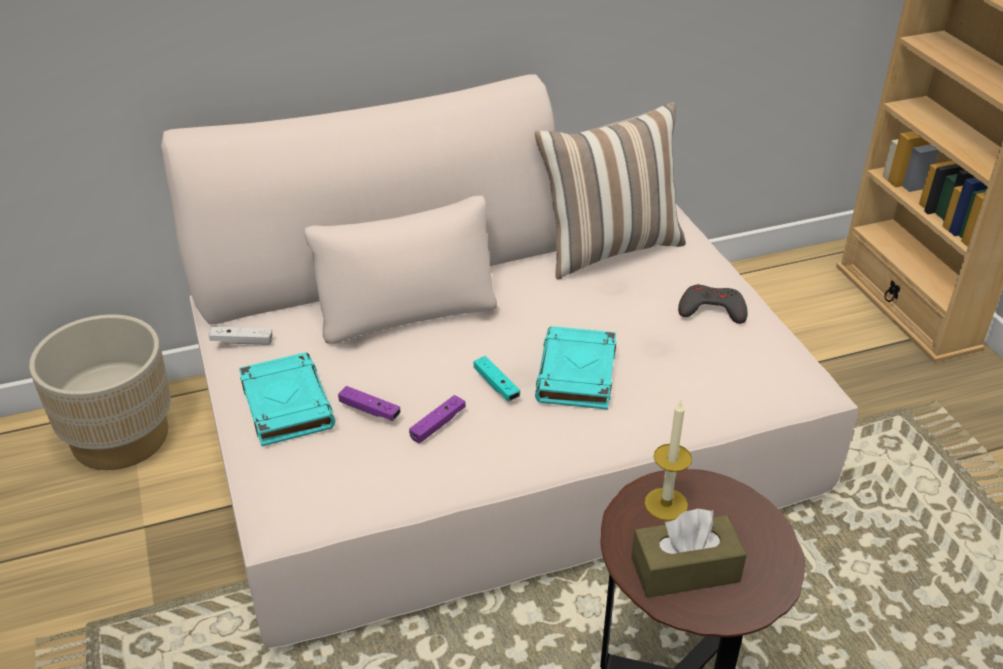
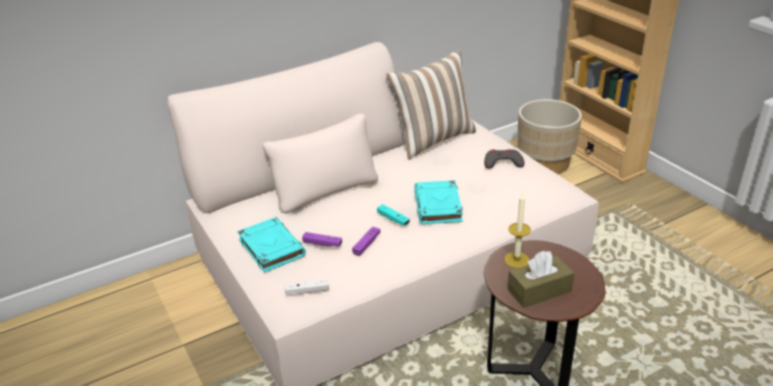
camera: 10 degrees left, 5 degrees down
(121, 437) = (151, 297): beige planter -> beige planter (544, 163)
(242, 341) = (231, 219): white game controller -> white game controller (307, 291)

